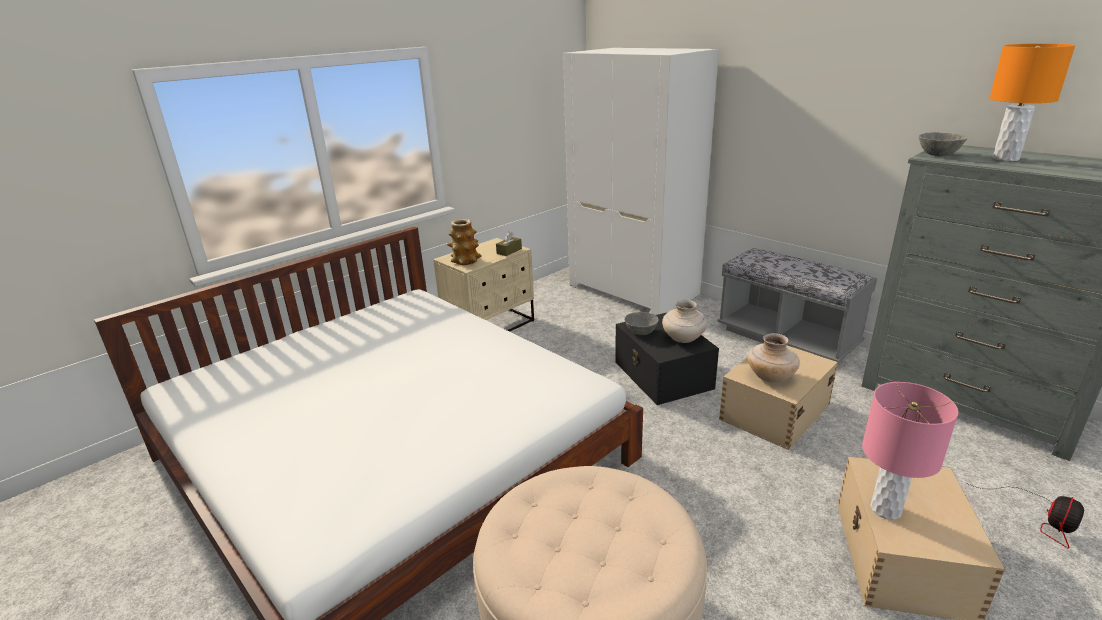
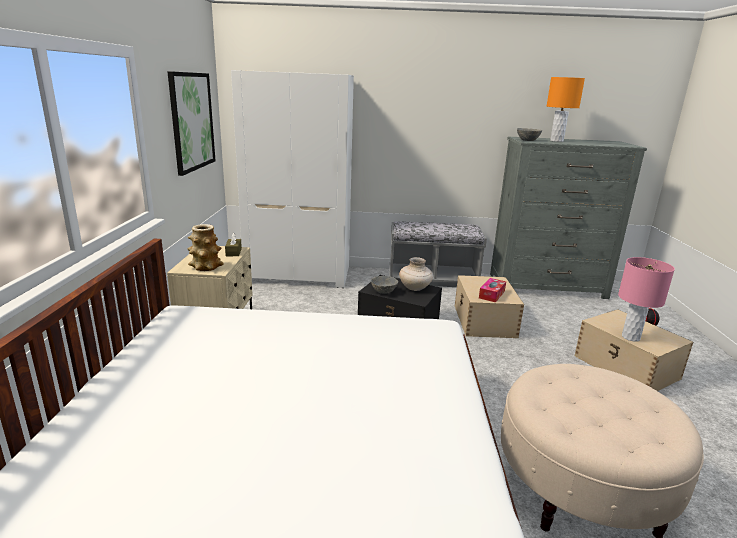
camera: 45 degrees left, 5 degrees down
(525, 109) = (192, 121): none -> picture
(770, 377) = (491, 294): beige vase -> tissue box

